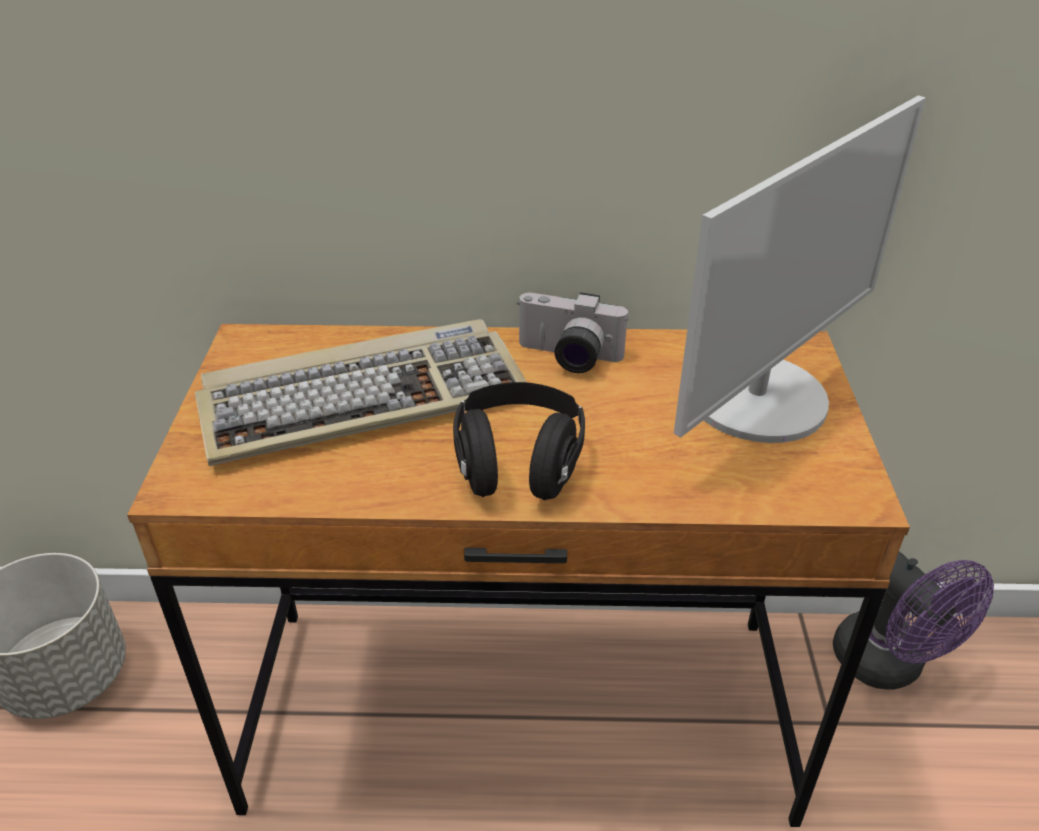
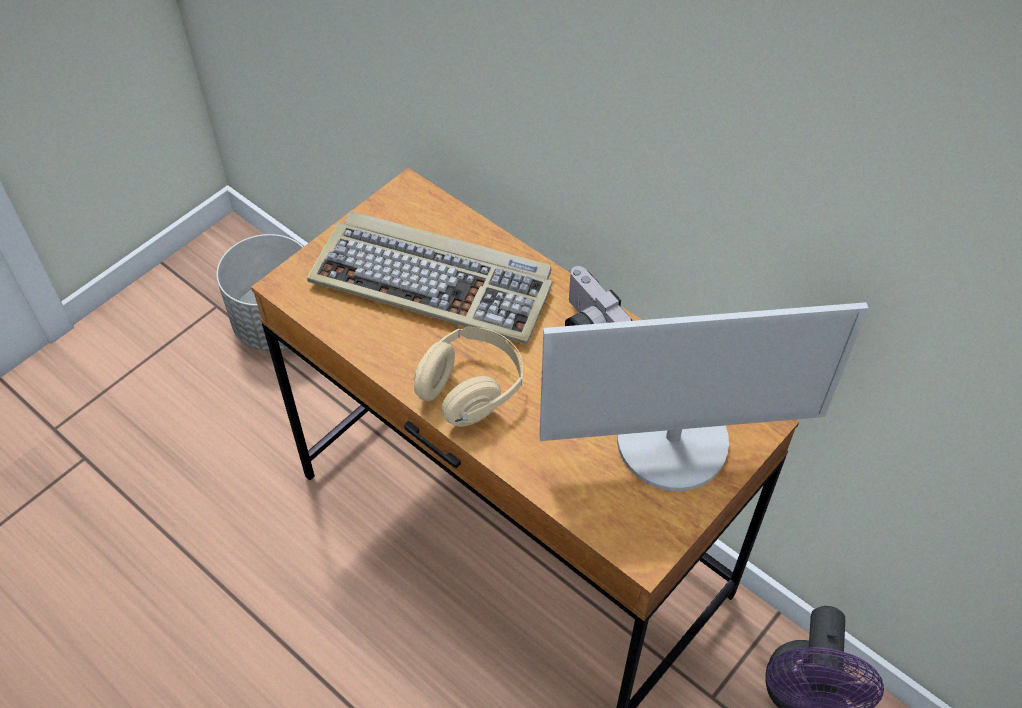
camera: 40 degrees right, 15 degrees up
(518, 465) = (470, 390): black headphones -> beige headphones

